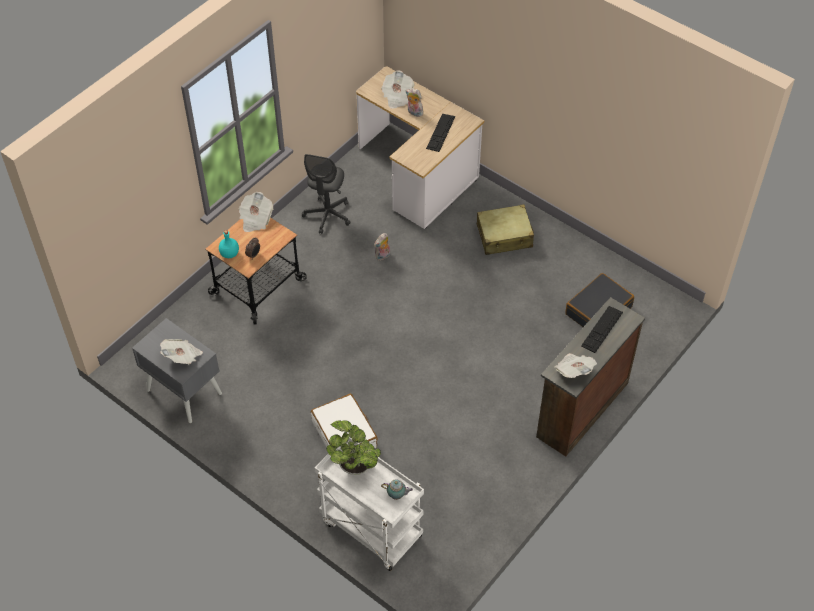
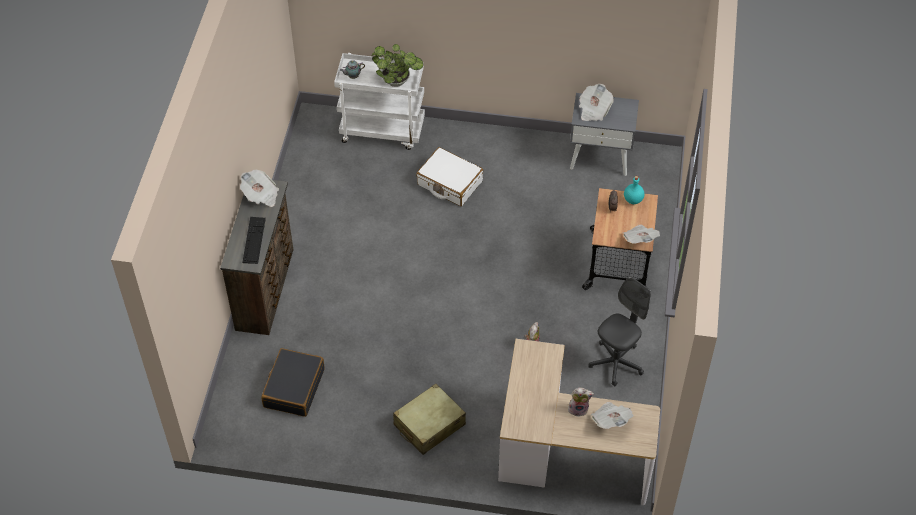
camera: 150 degrees right, 0 degrees up
(327, 215) = (616, 363): grey office chair -> grey office chair turned 60 degrees clockwise
(440, 132) = (534, 397): keyboard -> none

